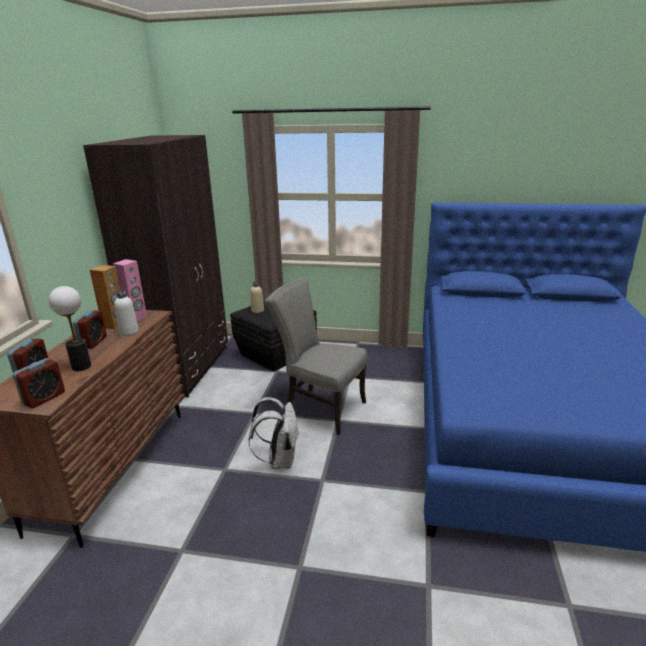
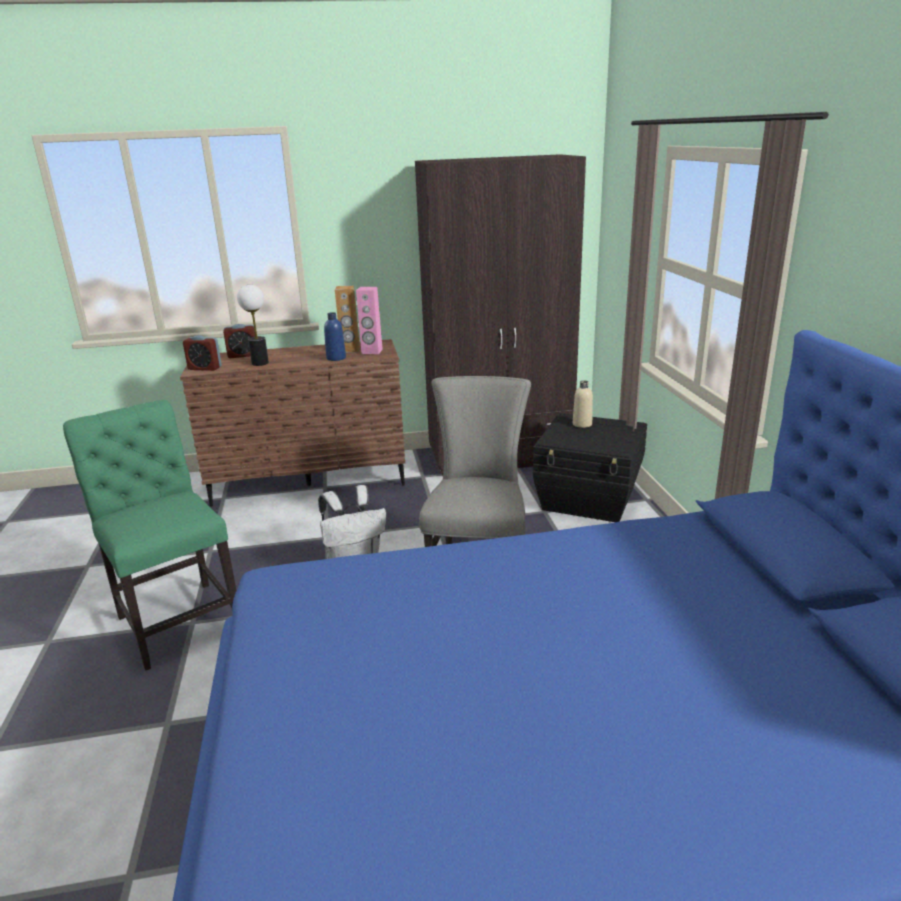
camera: 70 degrees right, 0 degrees up
(93, 342) = (308, 354): alarm clock -> none
(129, 332) = (336, 358): white bottle -> blue bottle
(287, 578) = (178, 618): none -> green chair

